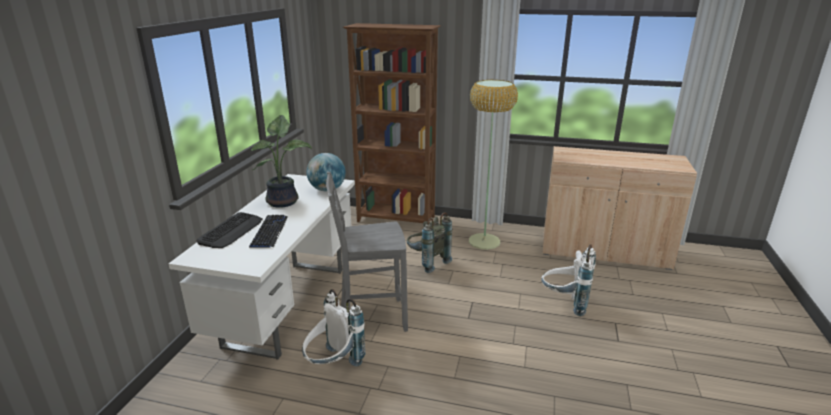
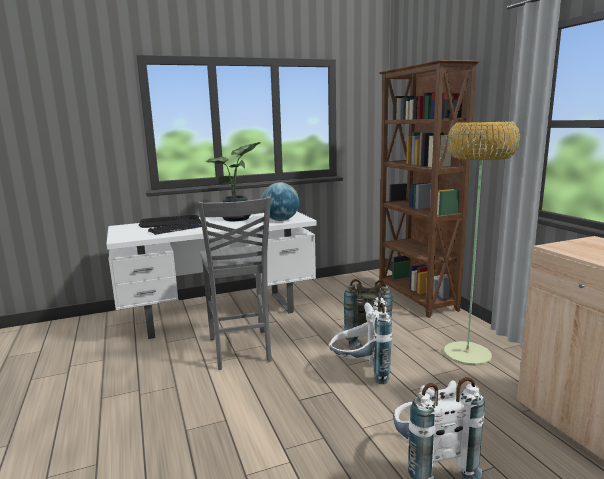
camera: 55 degrees right, 10 degrees down
(333, 366) = (156, 362): white backpack -> white backpack (361, 372)
(371, 317) = (240, 350): grey chair -> grey chair turned 150 degrees counterclockwise

